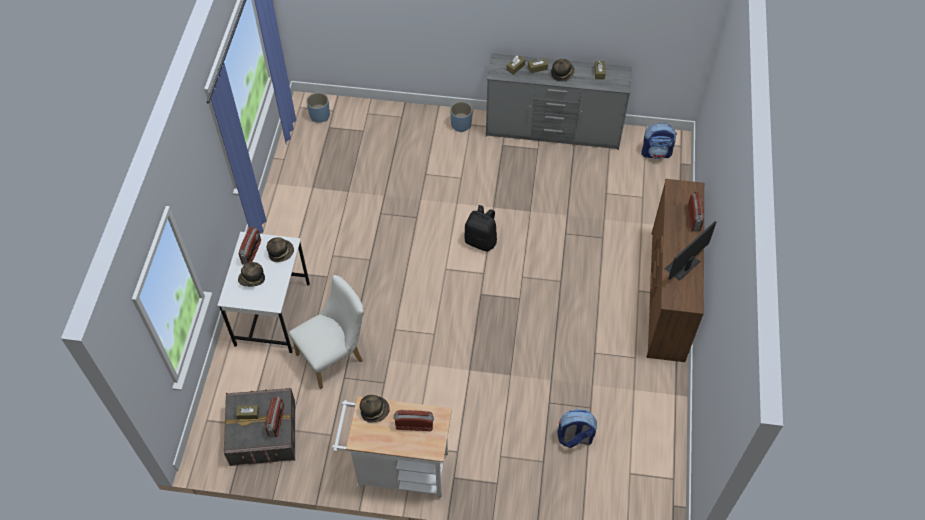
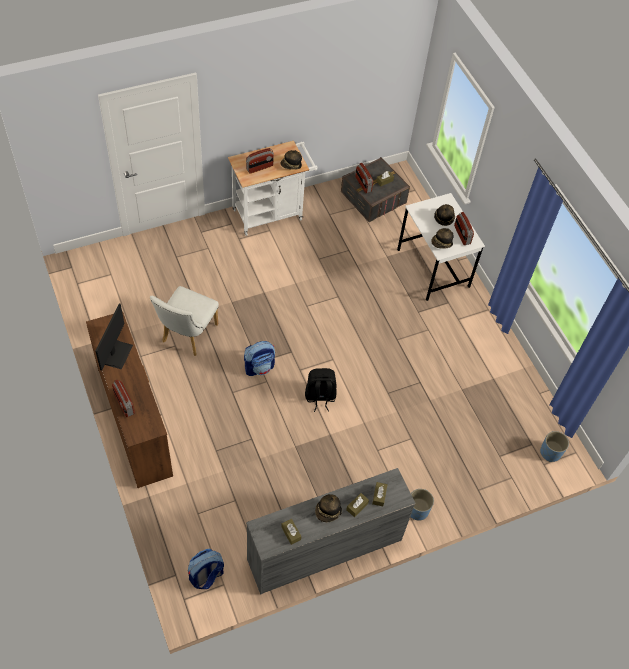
camera: 145 degrees right, 0 degrees up
(334, 356) = (366, 260): white chair -> white chair (187, 336)
(574, 437) = (161, 280): backpack -> backpack (259, 367)

